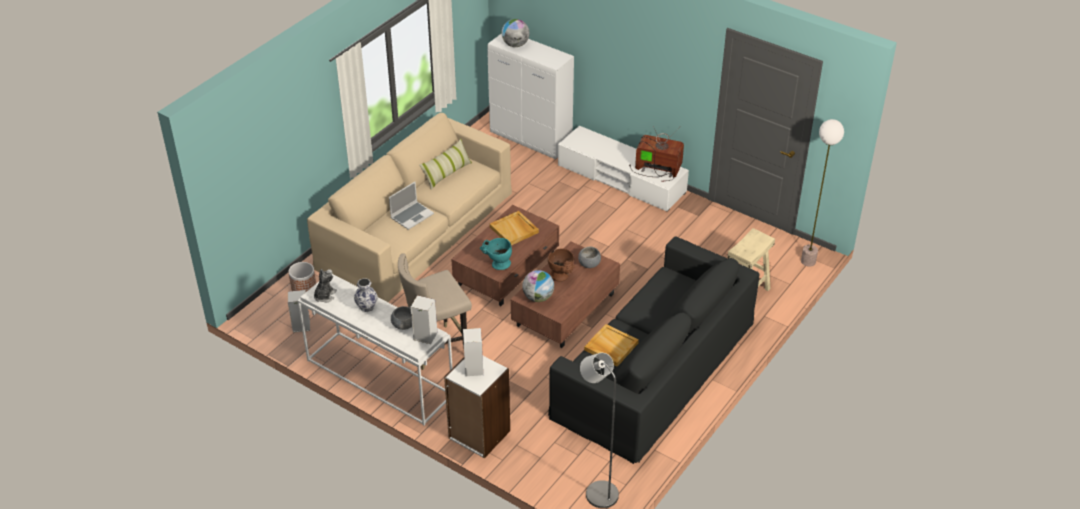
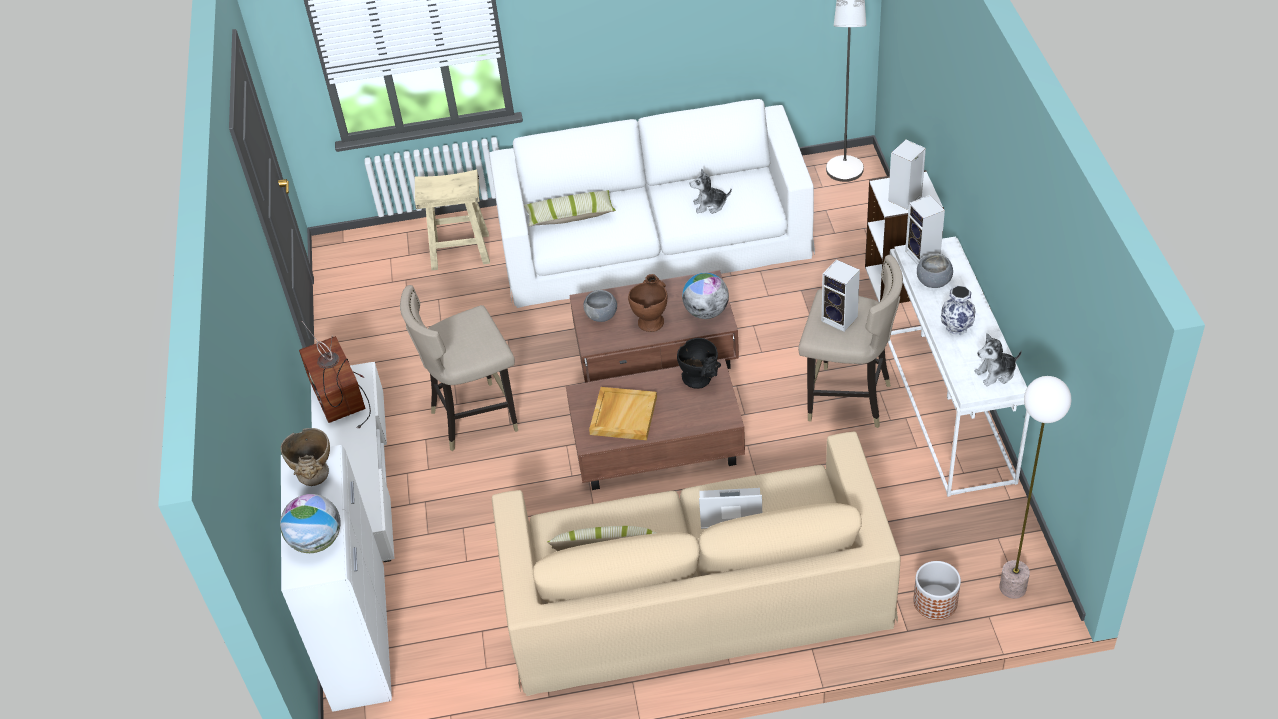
camera: 130 degrees left, 5 degrees up
(300, 326) = (988, 540): speaker -> speaker (841, 319)
(497, 265) = (700, 381): turquoise vase -> black vase
(548, 57) = (315, 477): none -> beige vase
(608, 229) = (475, 417): none -> beige stool
(610, 347) = (710, 205): beige tray -> plush toy
(654, 368) = (653, 238): black sofa -> white sofa
(677, 292) = (570, 216): none -> pillow
(808, 261) = (351, 241): floor lamp -> floor lamp (1012, 588)

